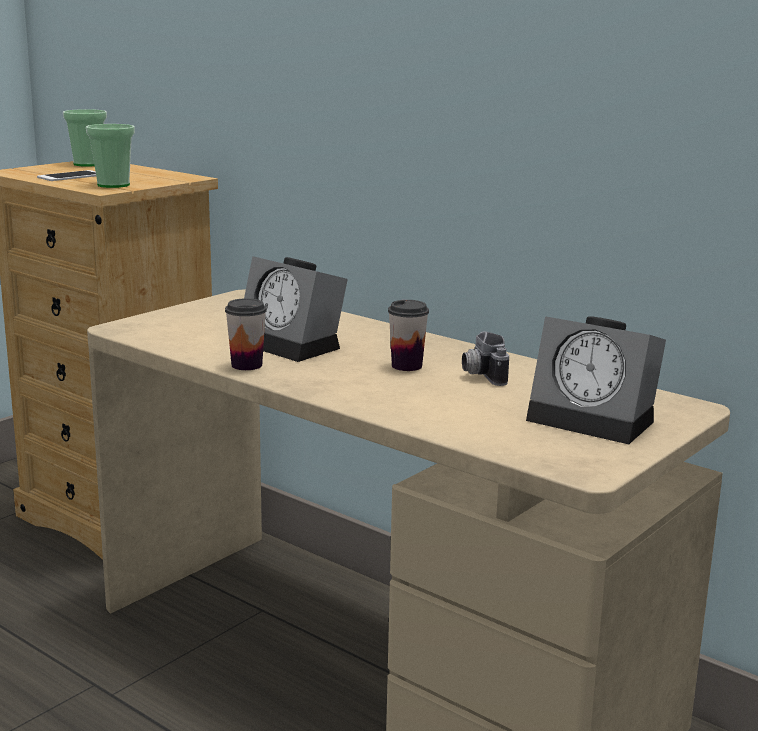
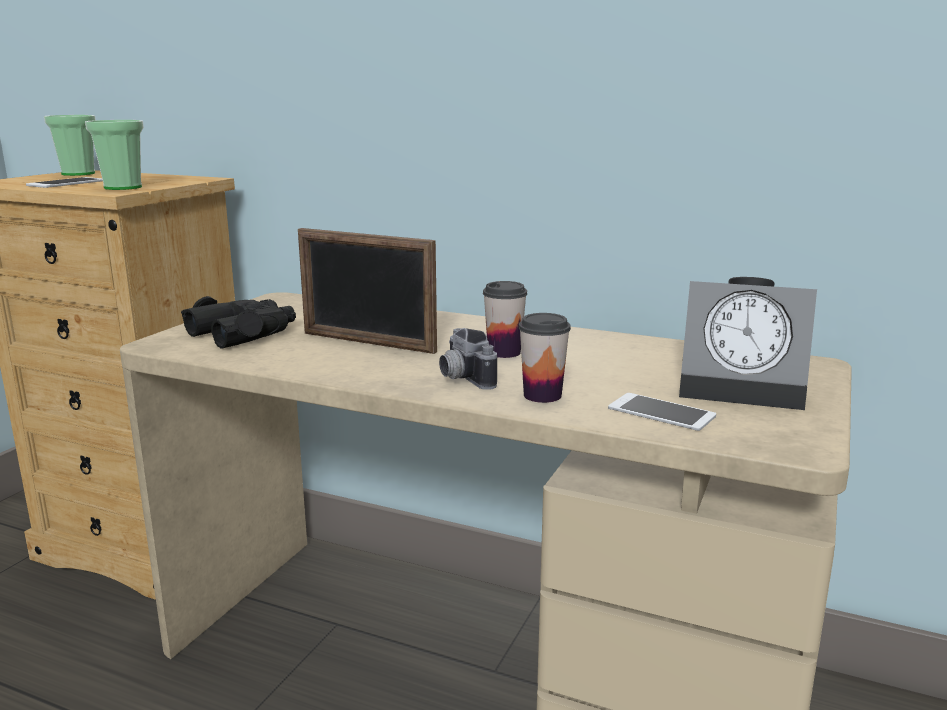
camera: 15 degrees left, 0 degrees up
(194, 325) = (244, 333): none -> black binoculars
(246, 365) = (332, 370): cup -> cup (542, 395)
(293, 345) = (368, 342): alarm clock -> picture frame
(480, 375) = (585, 353): camera -> camera (461, 378)
(496, 431) = (661, 412): none -> phone

